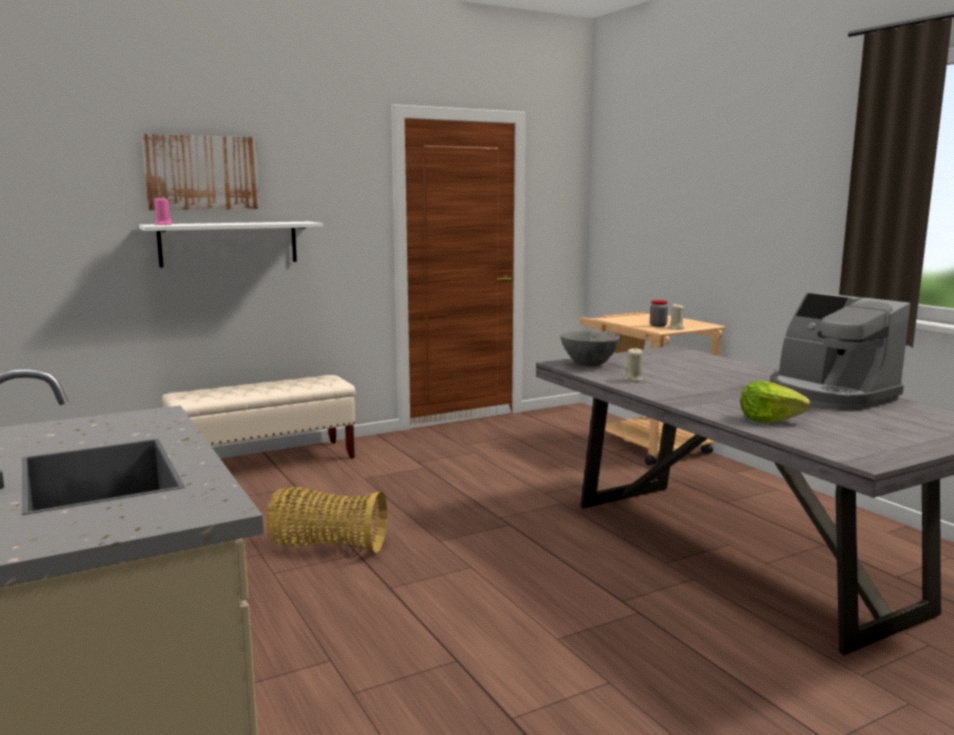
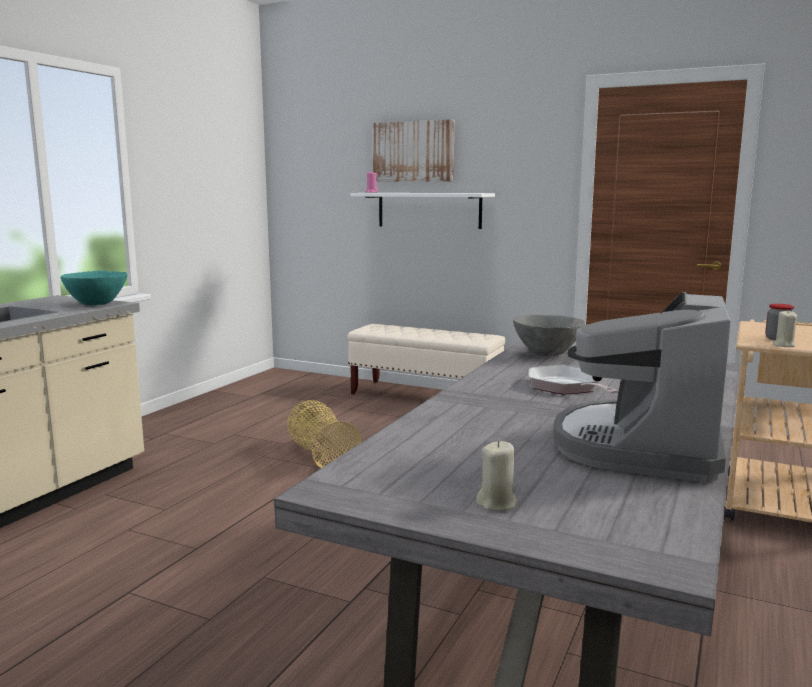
camera: 55 degrees right, 0 degrees up
(143, 420) = (97, 304): none -> turquoise bowl
(633, 379) = (518, 373): beige candle -> beige candle (497, 503)
(687, 380) = (566, 387): none -> frying pan
(769, 420) = (445, 434): lettuce -> none

